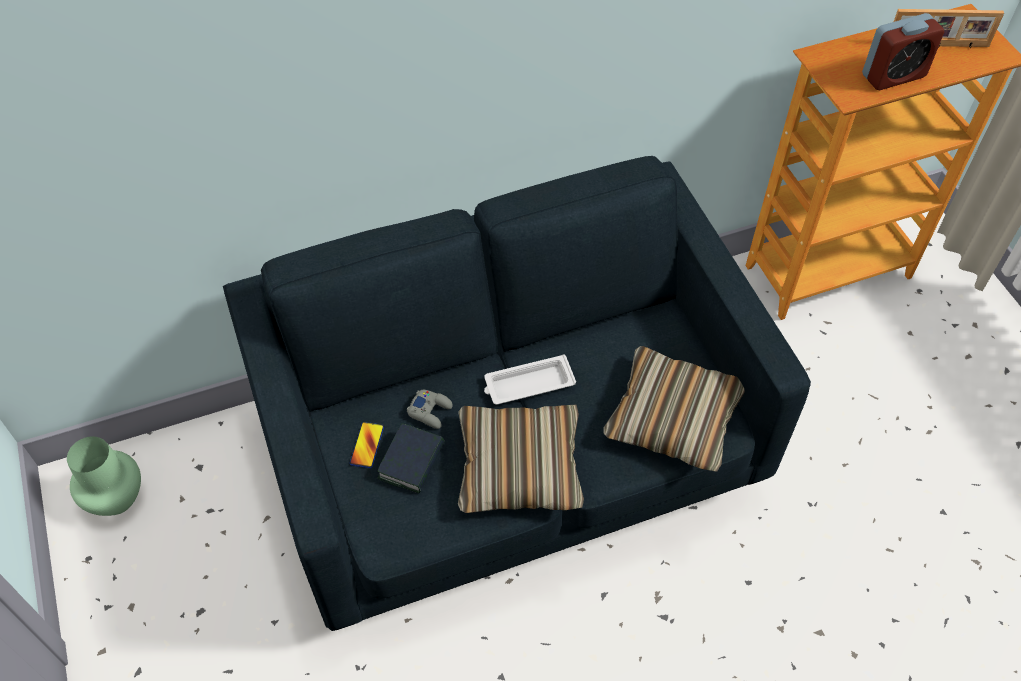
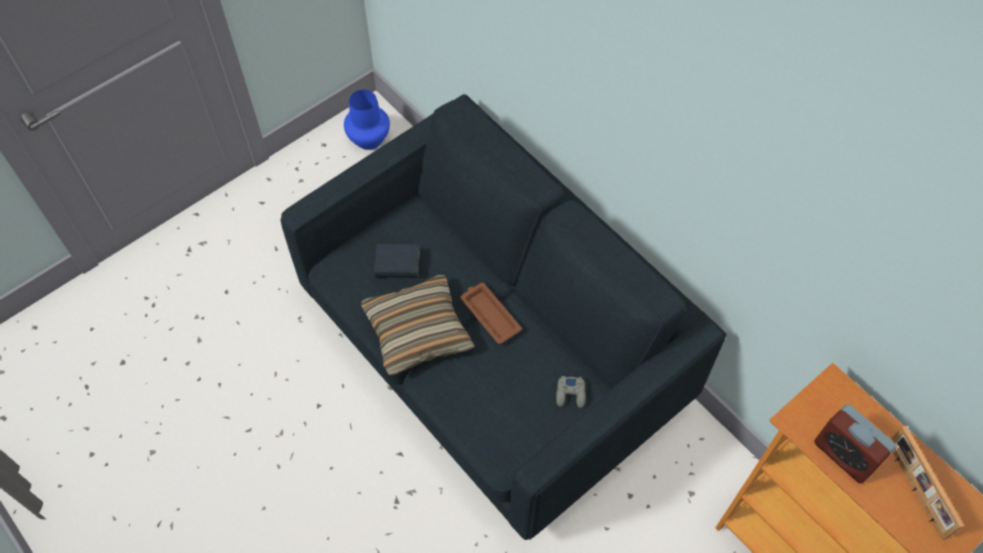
camera: 70 degrees right, 5 degrees up
(115, 497) = (369, 138): green vase -> blue vase
(367, 445) = (400, 234): phone -> none
(430, 411) = (442, 261): grey game controller -> grey game controller (570, 394)
(527, 384) = (489, 314): white tray -> brown tray
(673, 418) = (499, 422): pillow -> none

